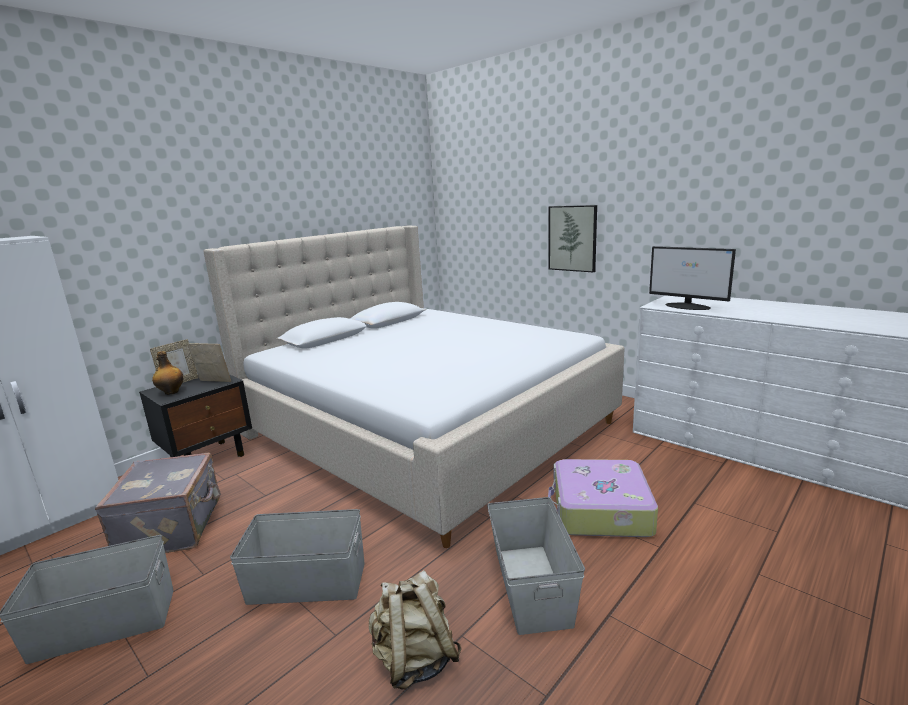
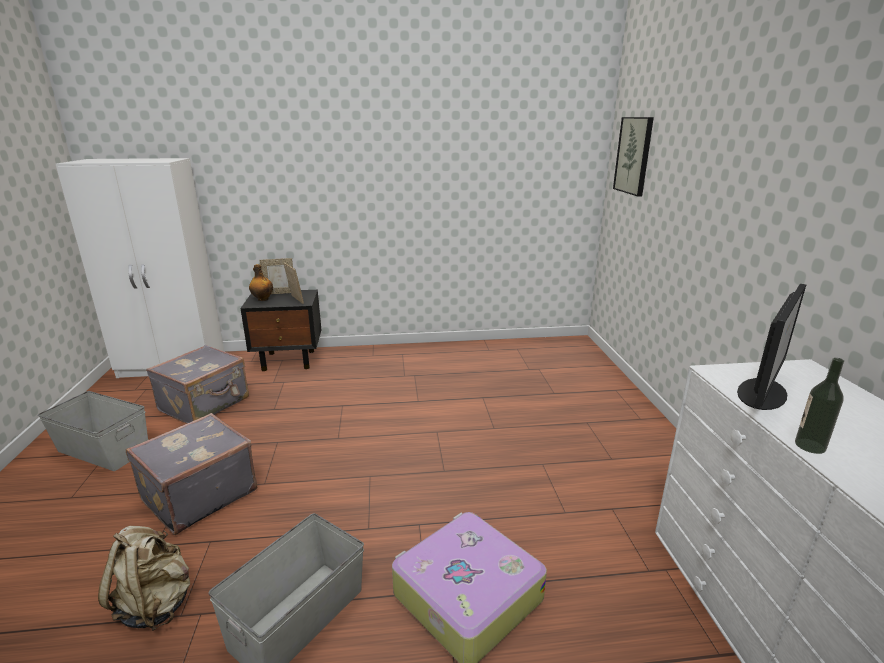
camera: 40 degrees right, 5 degrees up
(307, 583) = (198, 495): grey storage box -> grey suitcase
(426, 427) = (453, 408): beige bed -> none
(572, 238) = (717, 234): picture -> picture (634, 155)
(688, 306) = (762, 393): monitor -> monitor turned 135 degrees counterclockwise
(741, 315) = (810, 446): none -> bottle

